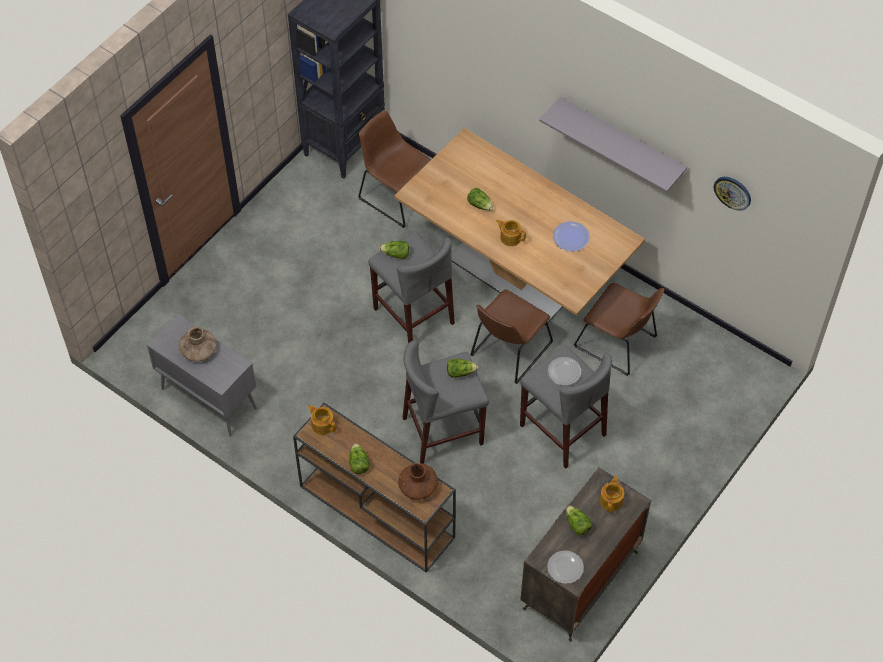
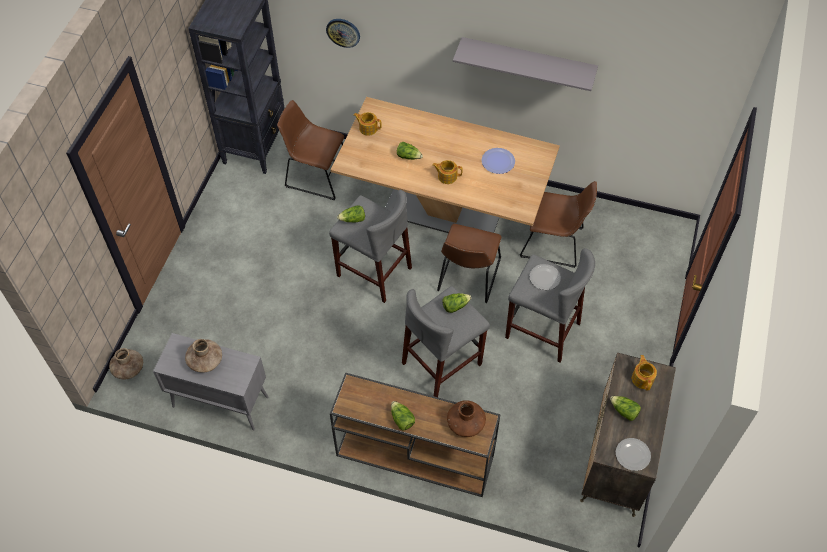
camera: 20 degrees left, 0 degrees up
(133, 338) = (128, 368): none -> brown vase
(322, 424) = (353, 393): teapot -> teapot (368, 128)
(733, 192) = (646, 76): wall clock -> wall clock (343, 32)

